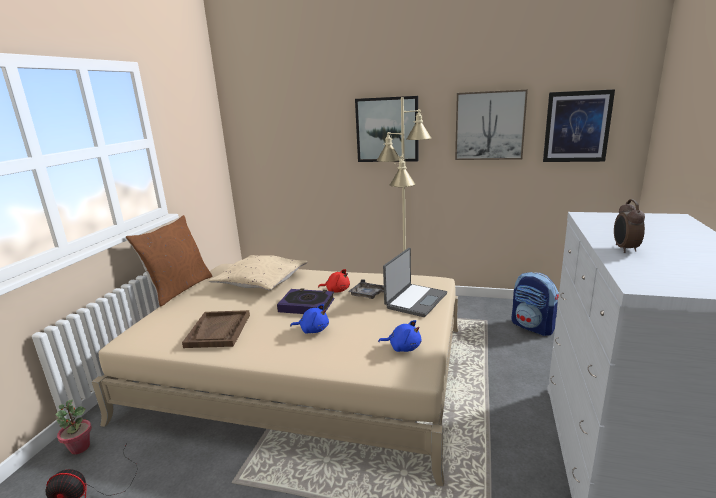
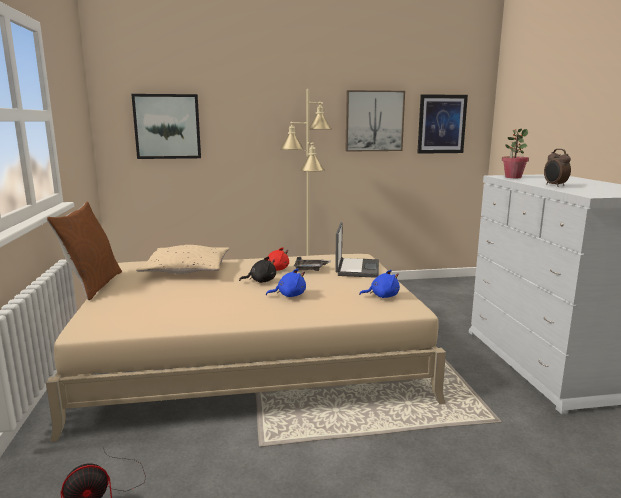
camera: 25 degrees left, 5 degrees down
(80, 447) = (42, 465): potted plant -> potted plant (513, 177)
(218, 330) = (190, 308): brown tray -> none
(306, 305) = (261, 281): book -> black plush toy
(387, 129) = (282, 122): picture -> picture (167, 126)
(533, 327) = (427, 296): backpack -> none

